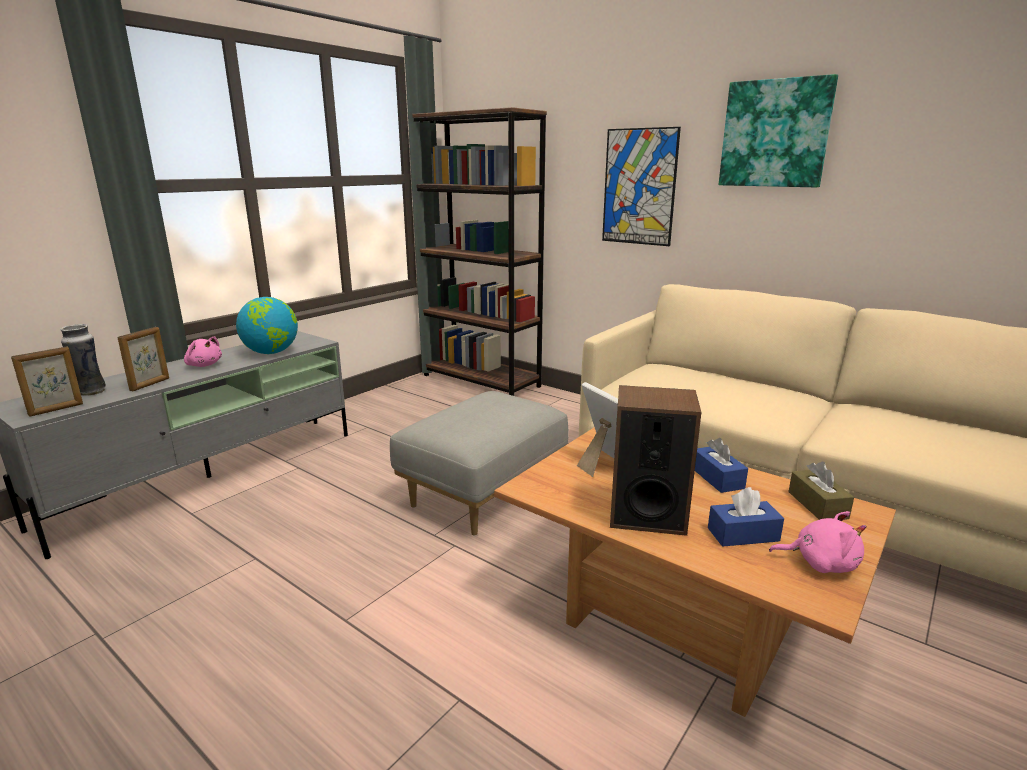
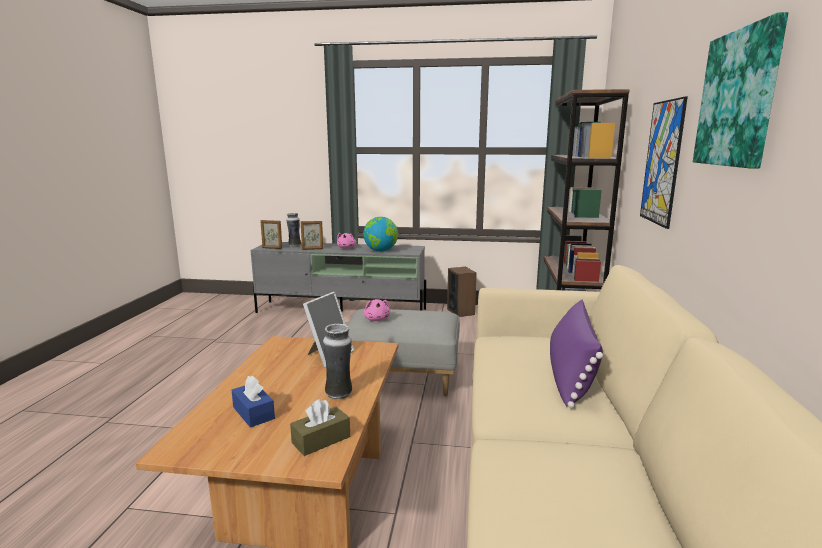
camera: 60 degrees right, 5 degrees down
(647, 515) = (264, 379): speaker -> speaker (461, 312)
(717, 478) = (339, 394): blue tissue box -> vase
(729, 382) = (570, 374): none -> purple pillow
(820, 563) = (224, 445): pink plush toy -> pink plush toy (377, 319)

